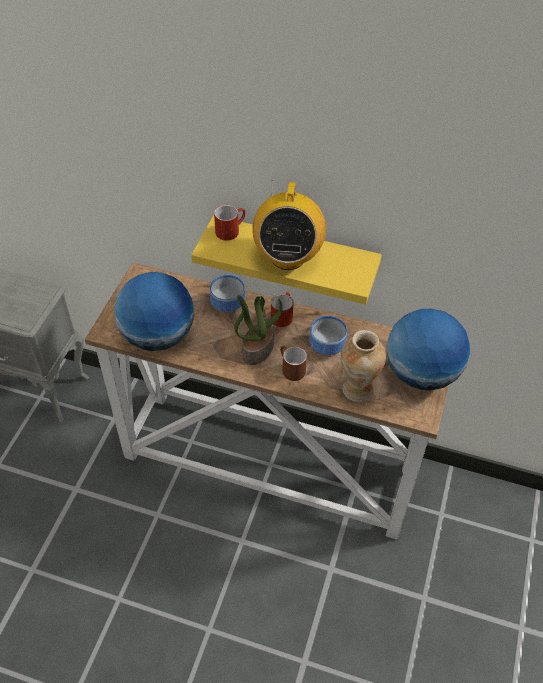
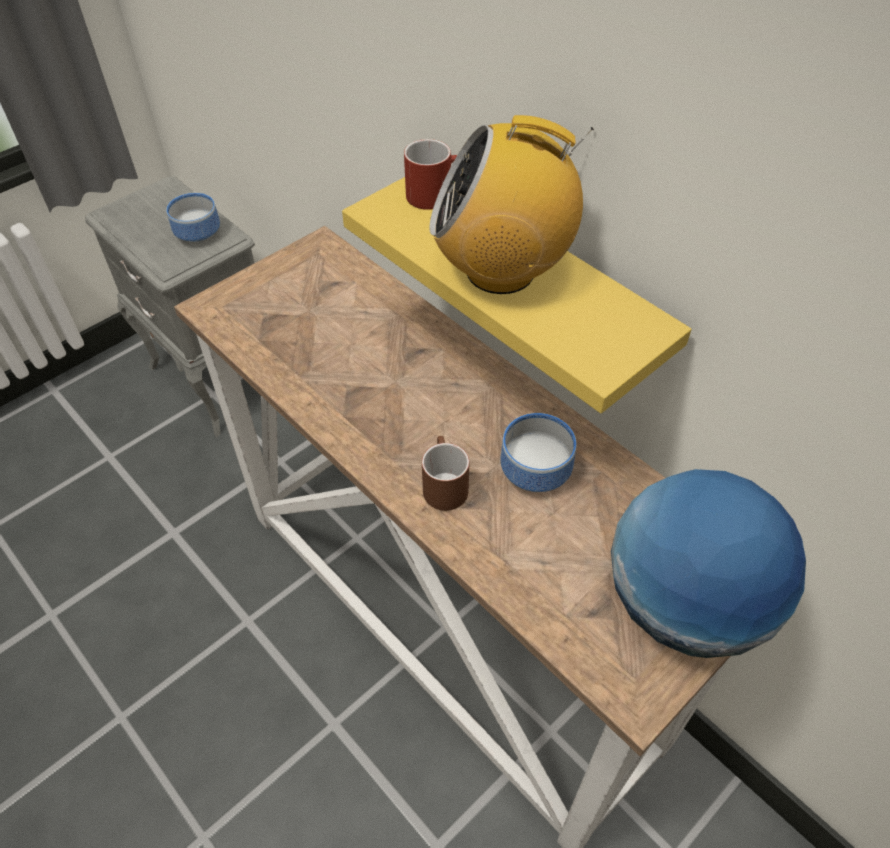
camera: 30 degrees right, 0 degrees up
(158, 336) = (276, 343): globe -> none
(229, 304) = (419, 337): bowl -> bowl (199, 235)
(257, 349) = (412, 427): potted plant -> none
(282, 315) = (492, 388): red mug -> none
(287, 257) = (501, 271): radio -> radio turned 60 degrees clockwise
(357, 390) = (536, 579): vase -> none

